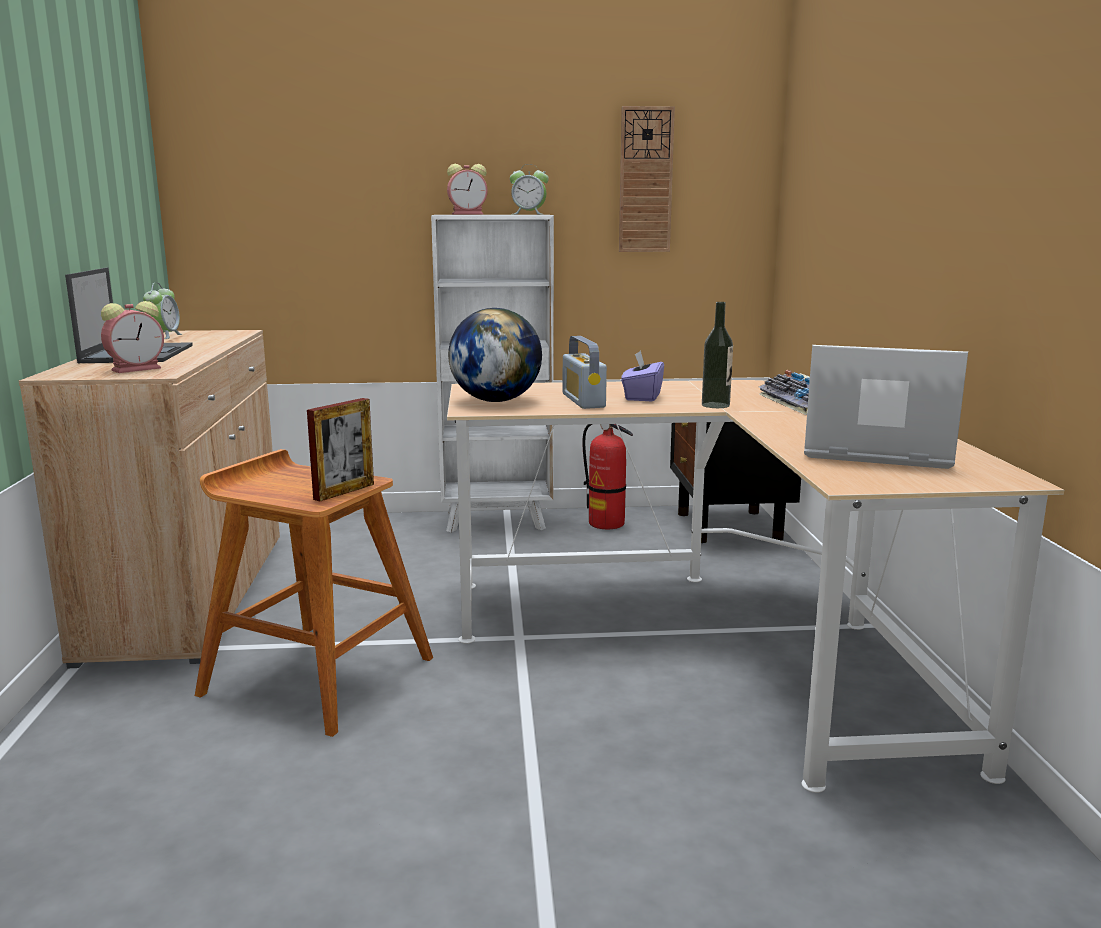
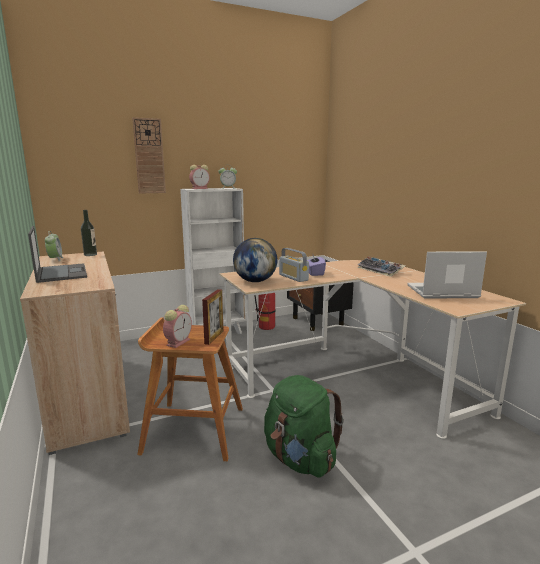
camera: 20 degrees left, 0 degrees up
(138, 369) = (81, 283): alarm clock -> alarm clock (178, 342)
(467, 761) = (300, 458): none -> green backpack
(645, 180) = (273, 171): wall clock -> wall clock (149, 156)
(715, 405) = (350, 275): bottle -> bottle (90, 254)

